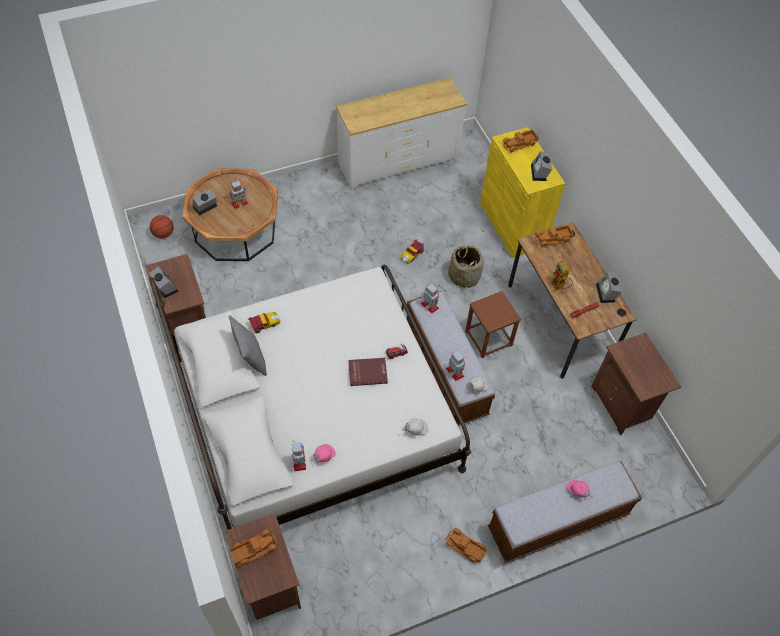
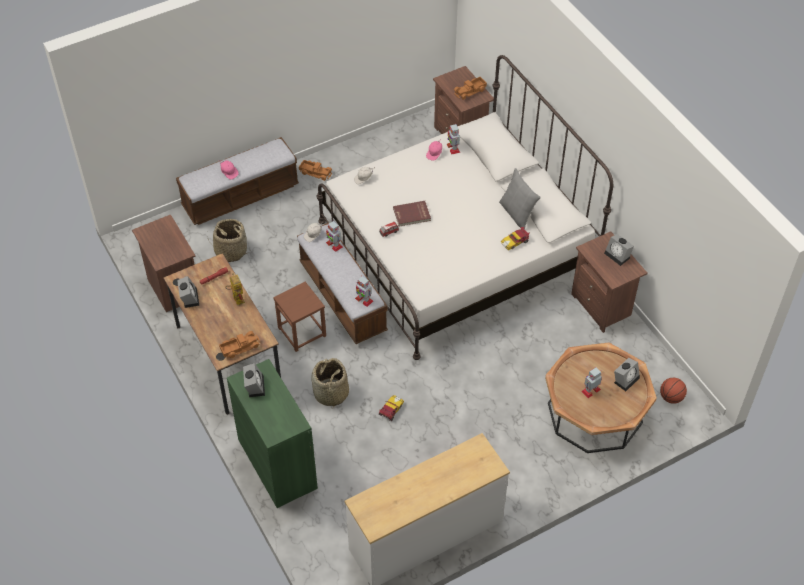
camera: 175 degrees right, 5 degrees down
(512, 225) = (277, 464): yellow cabinet -> green cabinet
(520, 144) = (277, 421): toy truck -> none
(565, 443) = (231, 251): none -> basket

